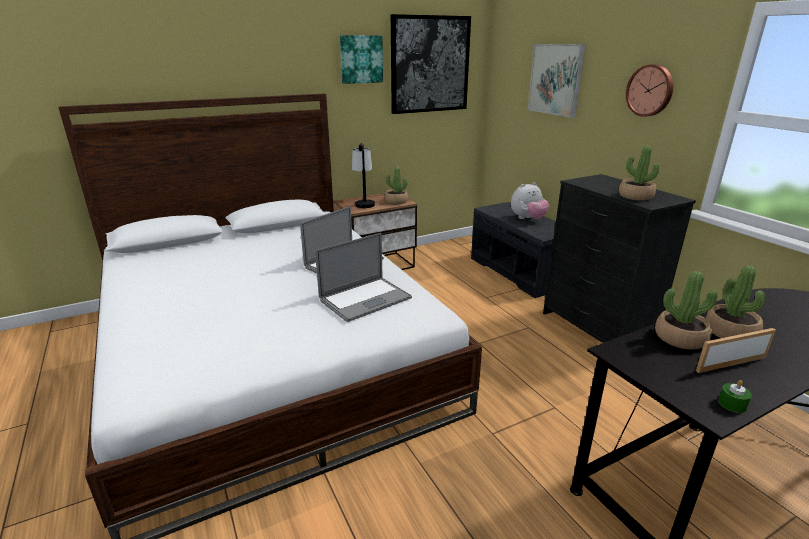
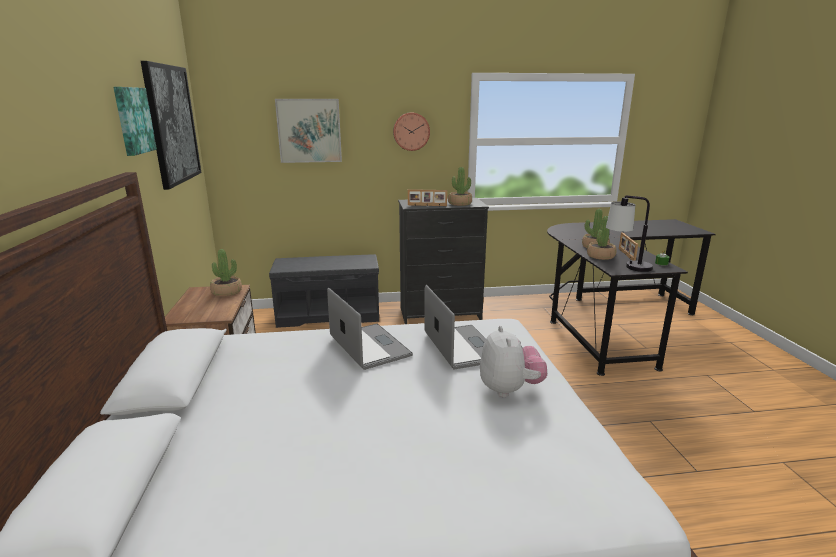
camera: 70 degrees left, 5 degrees down
(363, 202) = (200, 308): table lamp -> table lamp (626, 267)
(528, 219) = (328, 261): plush toy -> plush toy (509, 389)
(594, 186) = (427, 205): none -> picture frame

